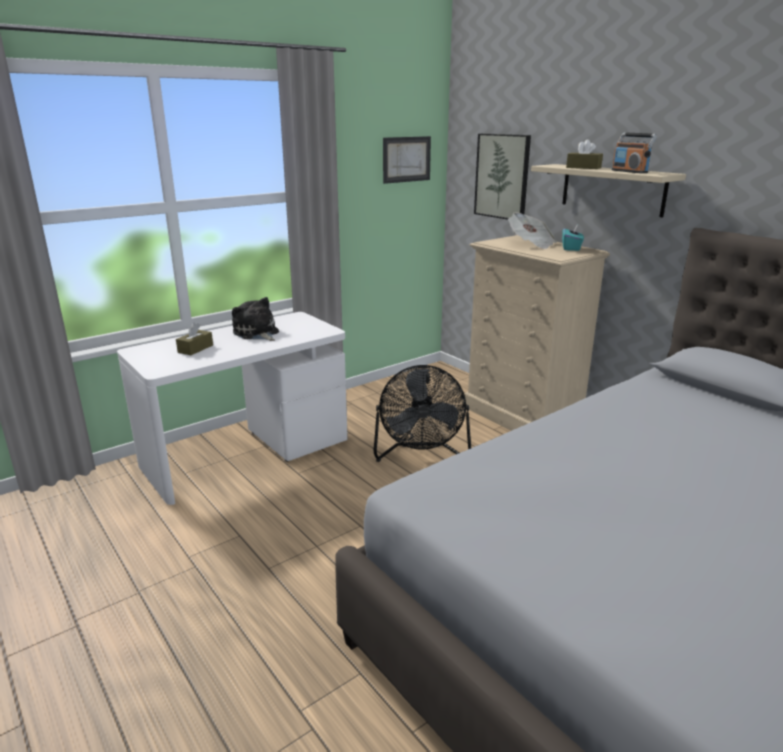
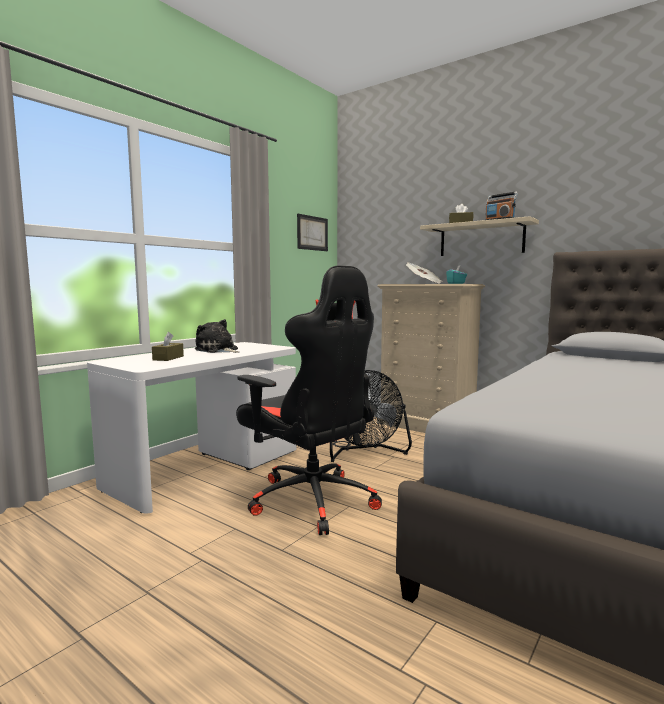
camera: 15 degrees left, 15 degrees down
(324, 508) = (306, 498): none -> black office chair
(502, 176) = (387, 244): picture -> none

